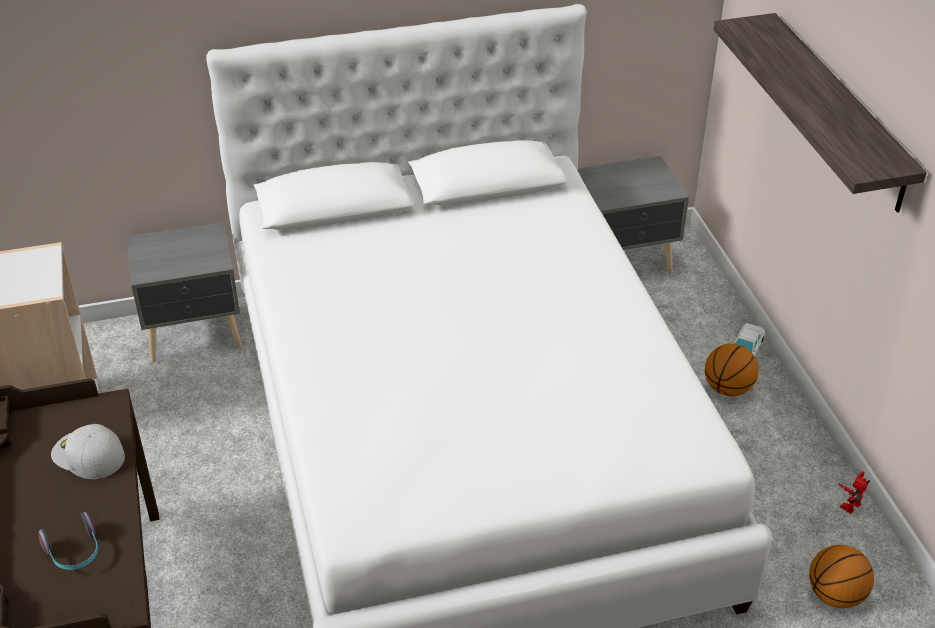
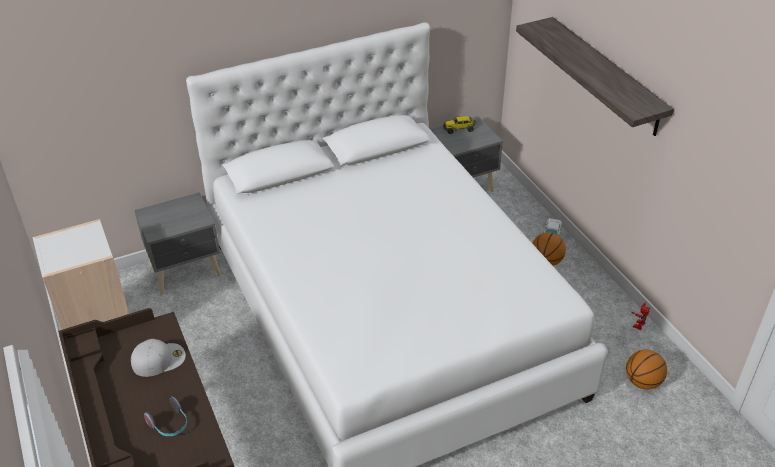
camera: 10 degrees left, 0 degrees up
(87, 455) = (159, 359): white cap -> white cap turned 135 degrees clockwise
(627, 172) = (459, 129): none -> toy truck

